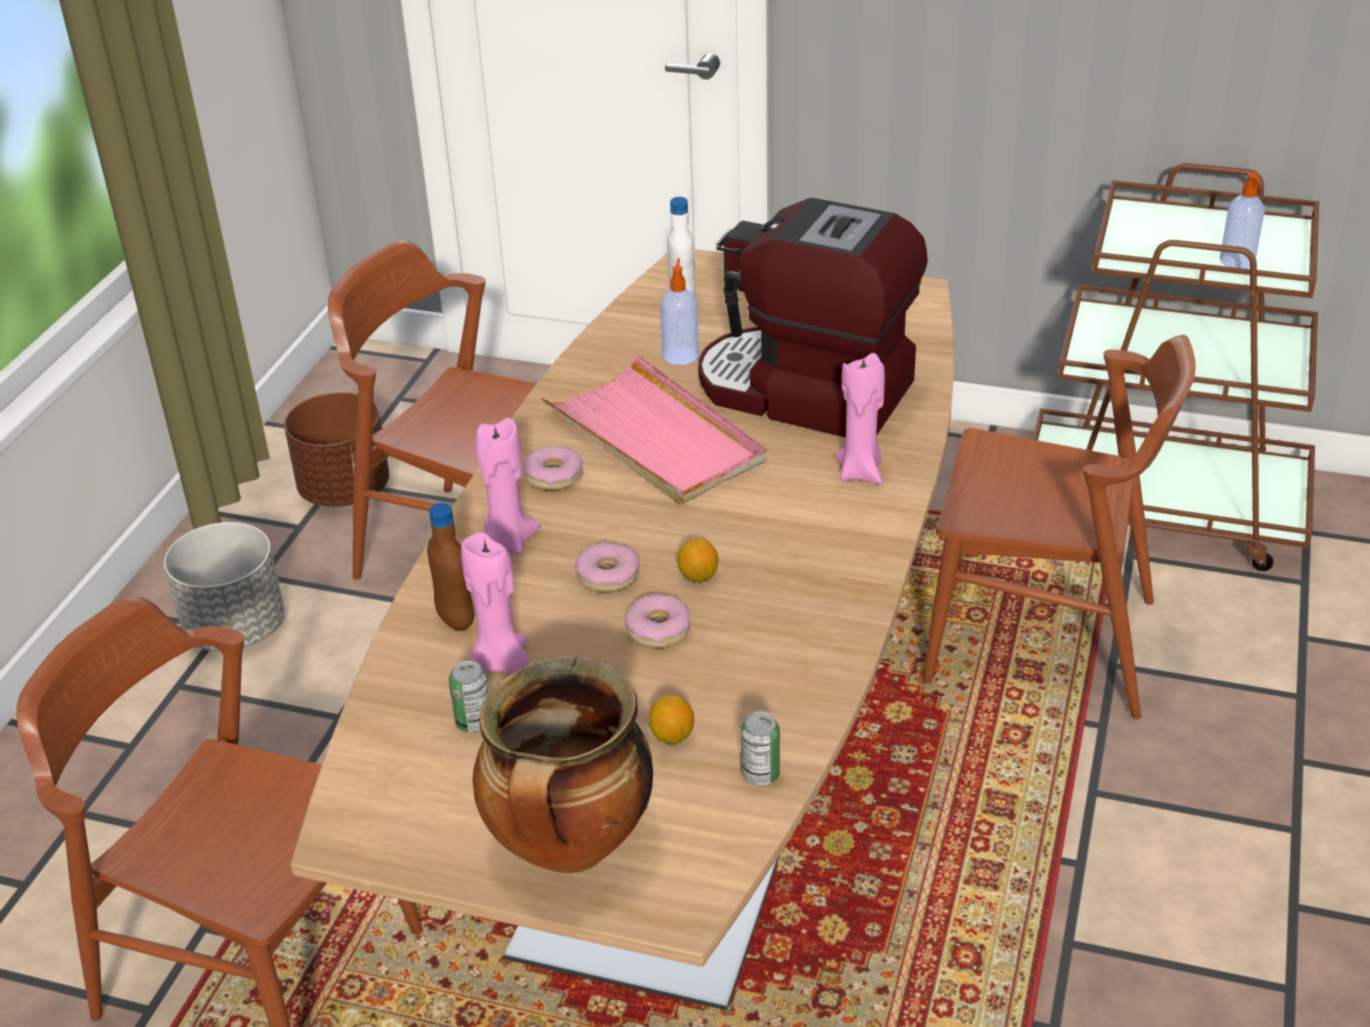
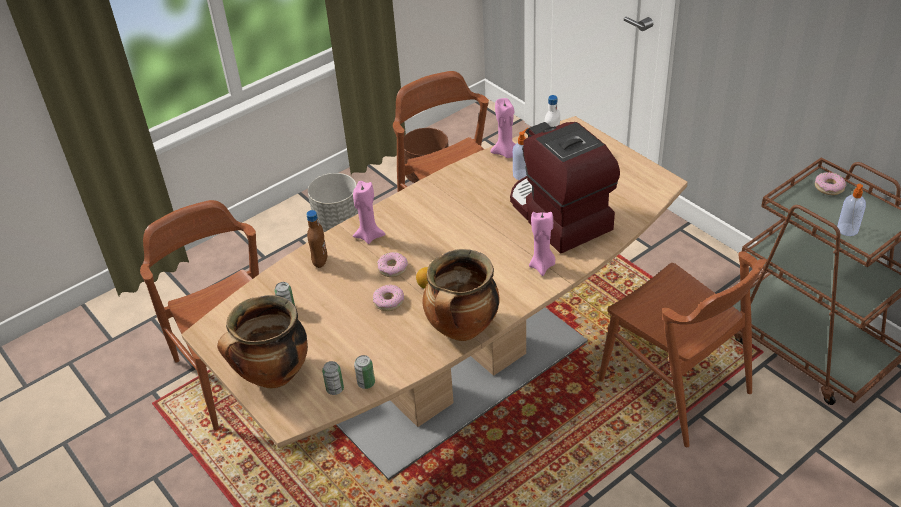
camera: 35 degrees right, 5 degrees up
(501, 663) = (319, 288): pink candle -> pink candle (505, 153)
(553, 476) = (414, 213): donut -> donut (829, 187)
(655, 437) = (472, 211): pink tray -> none
(671, 736) = (350, 350): lemon -> none
(713, 811) = (335, 389): none -> can
(836, 618) = (462, 330): none -> cooking pot

